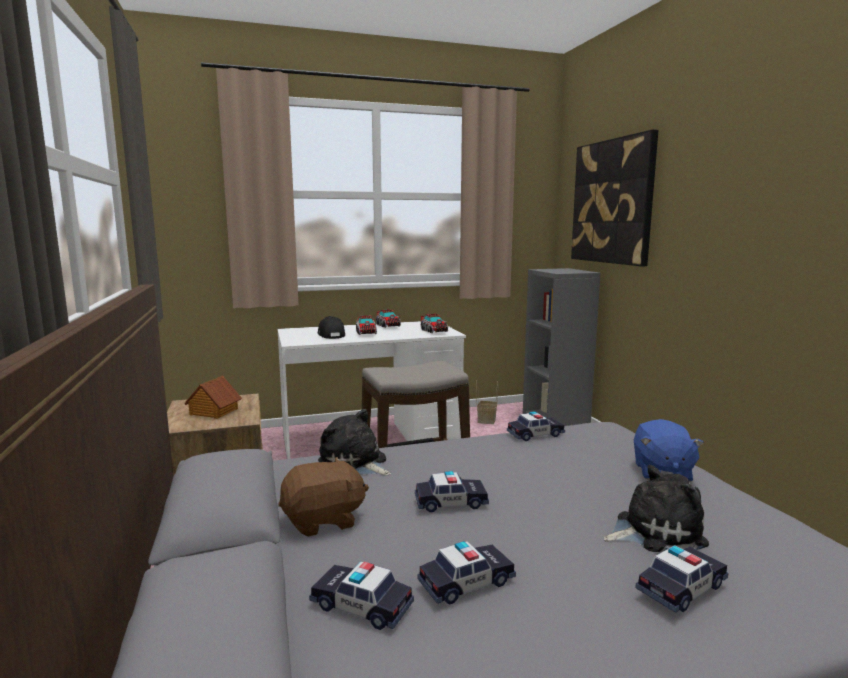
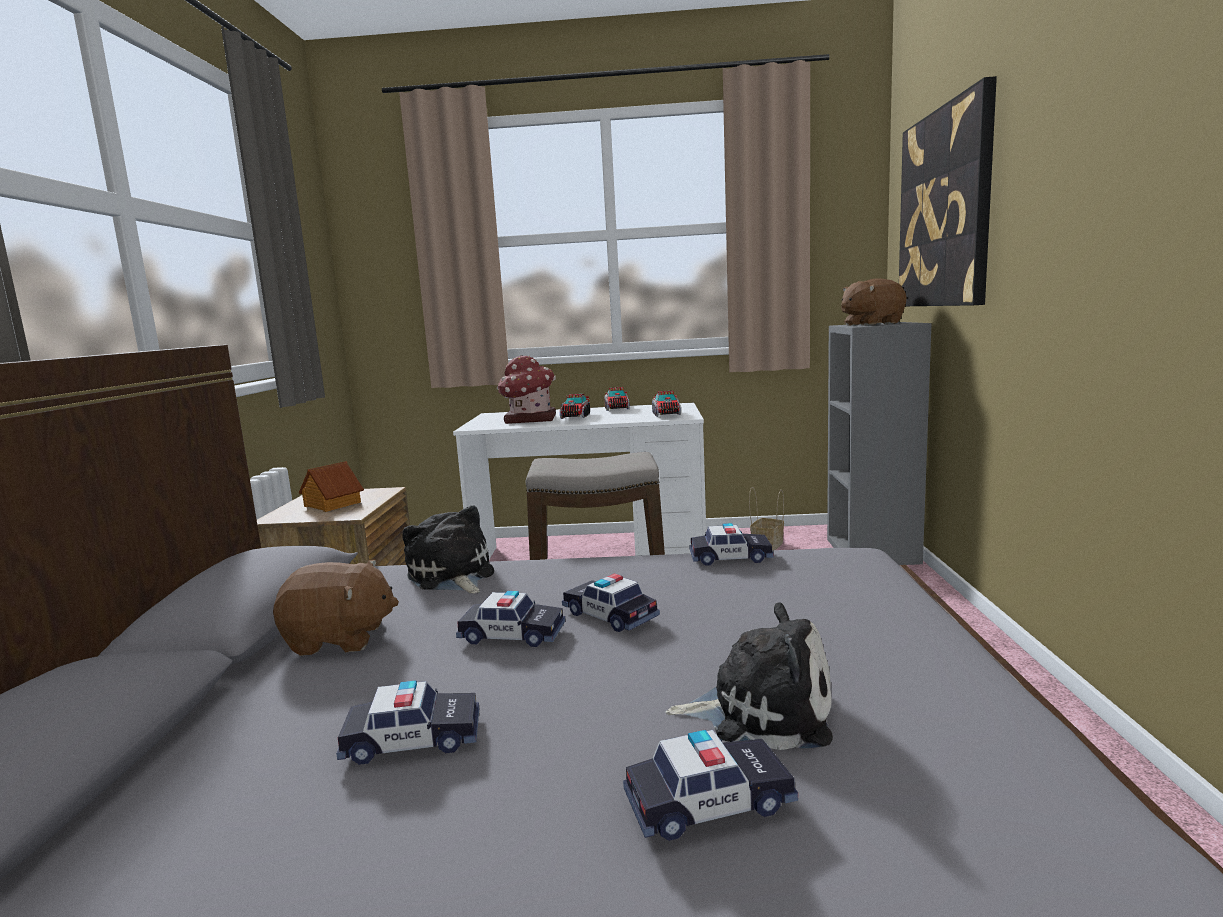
camera: 20 degrees right, 0 degrees up
(331, 335) = (529, 419): black cap -> toy house
(361, 605) = (262, 746): toy car -> toy car (610, 615)
(560, 271) = (871, 324): none -> brown plush toy
(661, 472) = (876, 625): blue plush toy -> none

